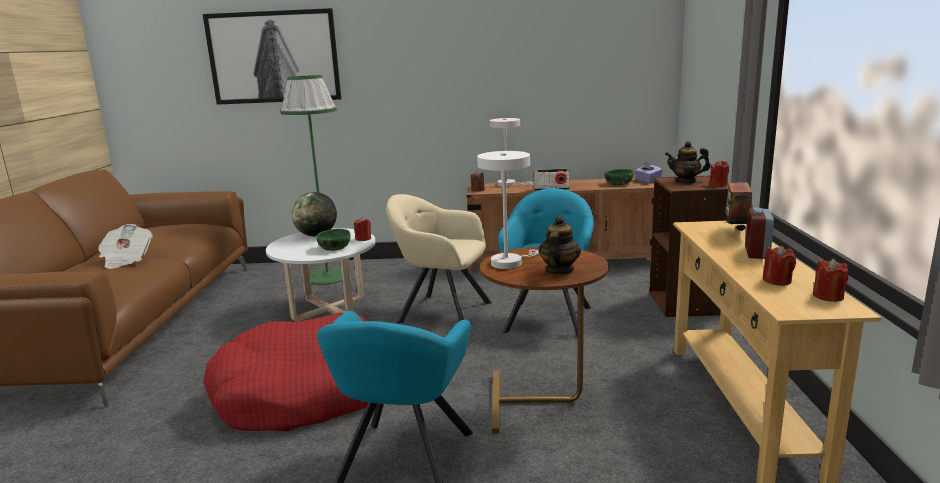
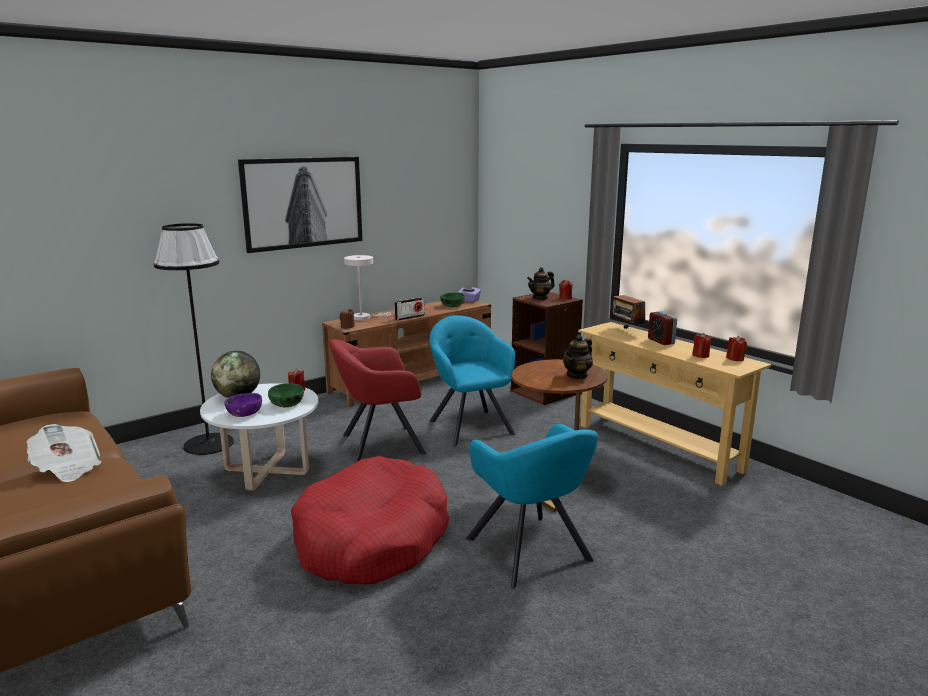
camera: 40 degrees left, 0 degrees up
(273, 57) = (108, 202): picture -> picture (303, 203)
(294, 248) = (244, 413): none -> purple bowl
(328, 277) = (208, 444): green floor lamp -> black floor lamp
(441, 312) = (379, 444): beige armchair -> red armchair
(510, 262) = (536, 377): white table lamp -> none
(559, 270) = (577, 375): teapot -> teapot turned 120 degrees counterclockwise

